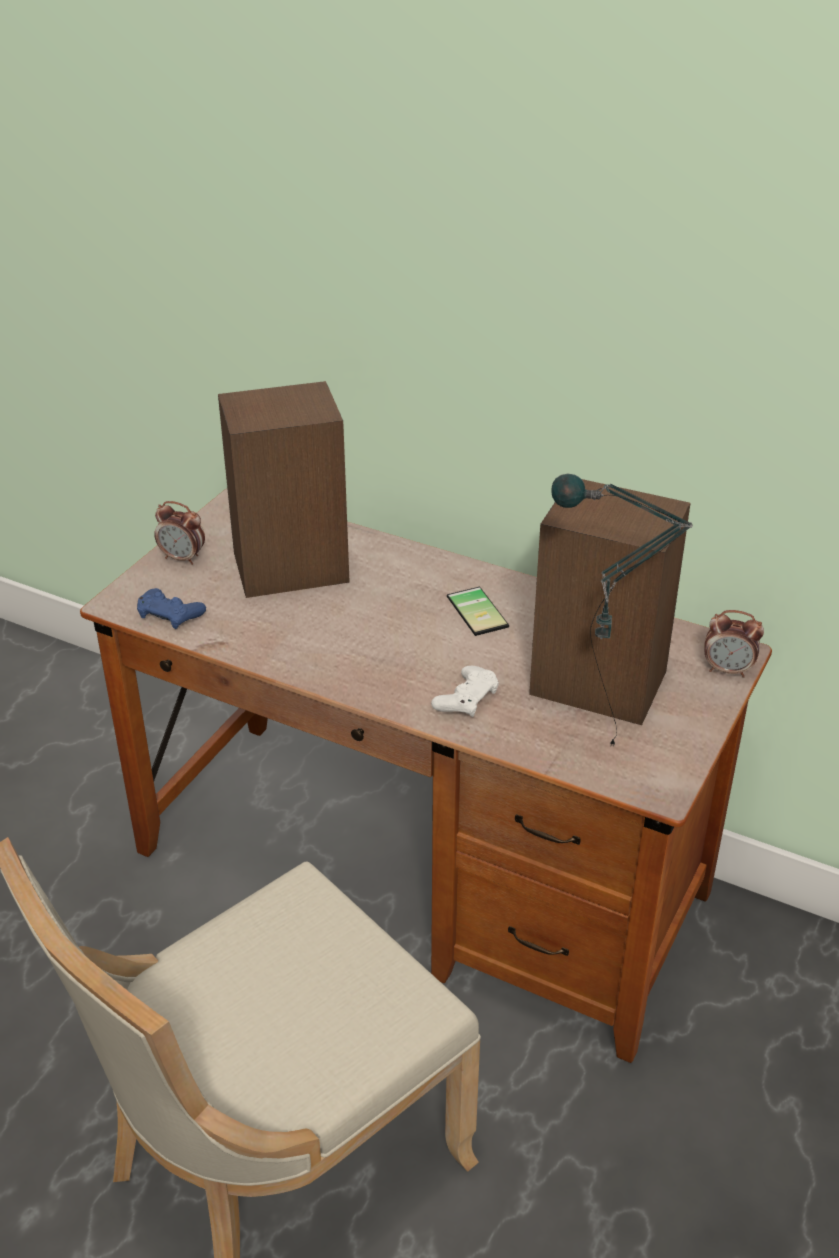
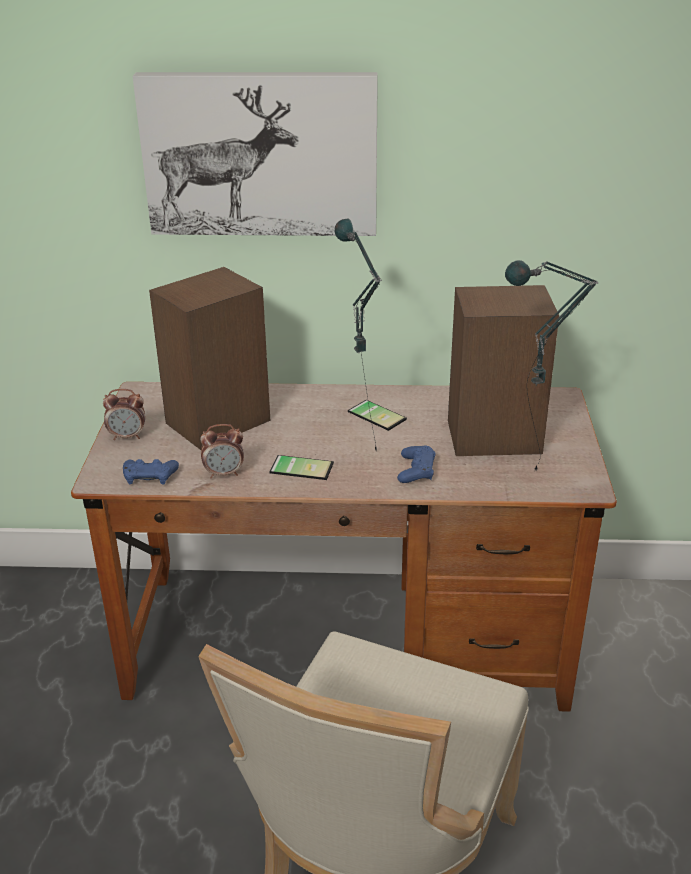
camera: 25 degrees left, 5 degrees down
(340, 652) = (302, 466): none -> phone
(392, 249) = (260, 154): none -> picture
(425, 648) = (360, 447): none -> table lamp
(466, 698) = (416, 470): white game controller -> blue game controller
(728, 670) = (566, 407): alarm clock -> alarm clock (224, 474)

